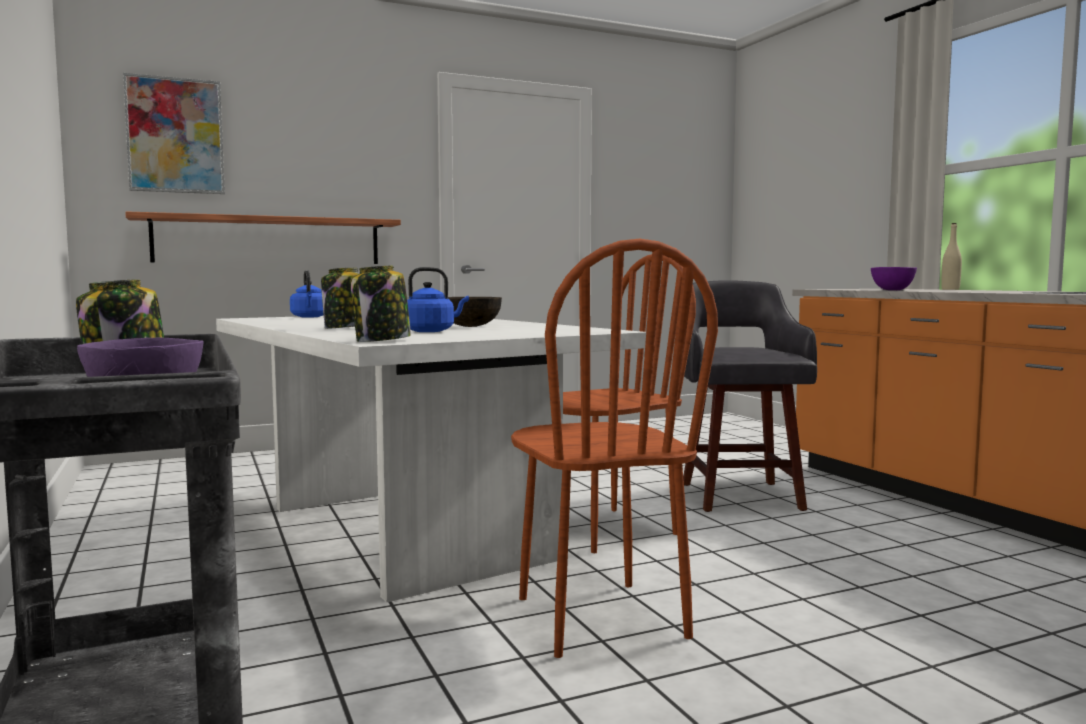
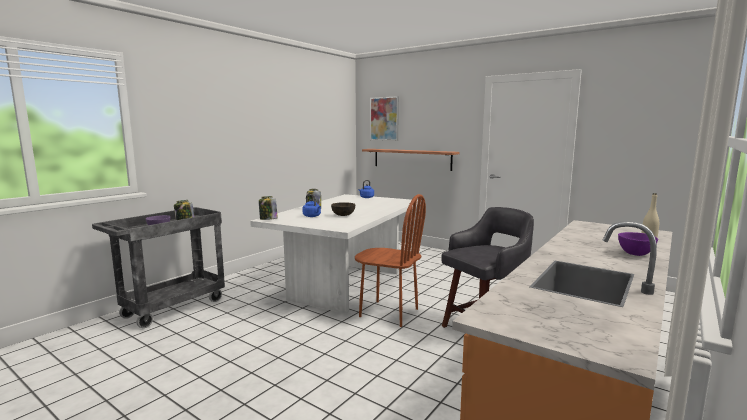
camera: 60 degrees right, 5 degrees up
(599, 617) = (298, 331): brown chair -> none
(891, 290) = (573, 236): purple bowl -> purple bowl (635, 254)

